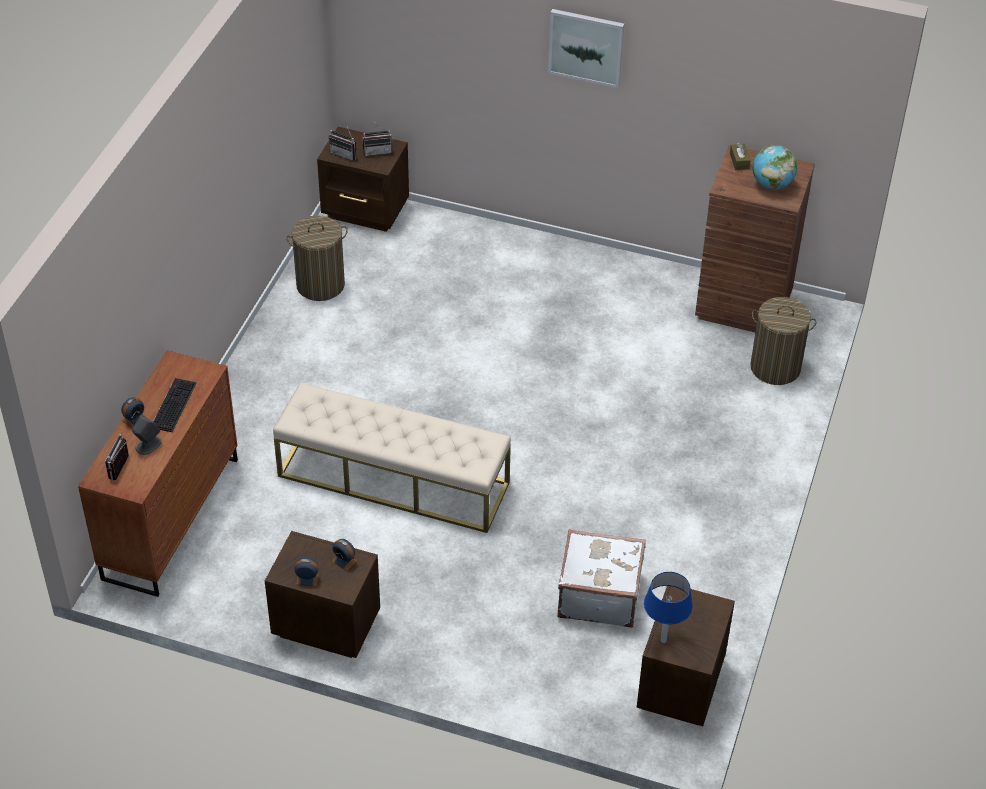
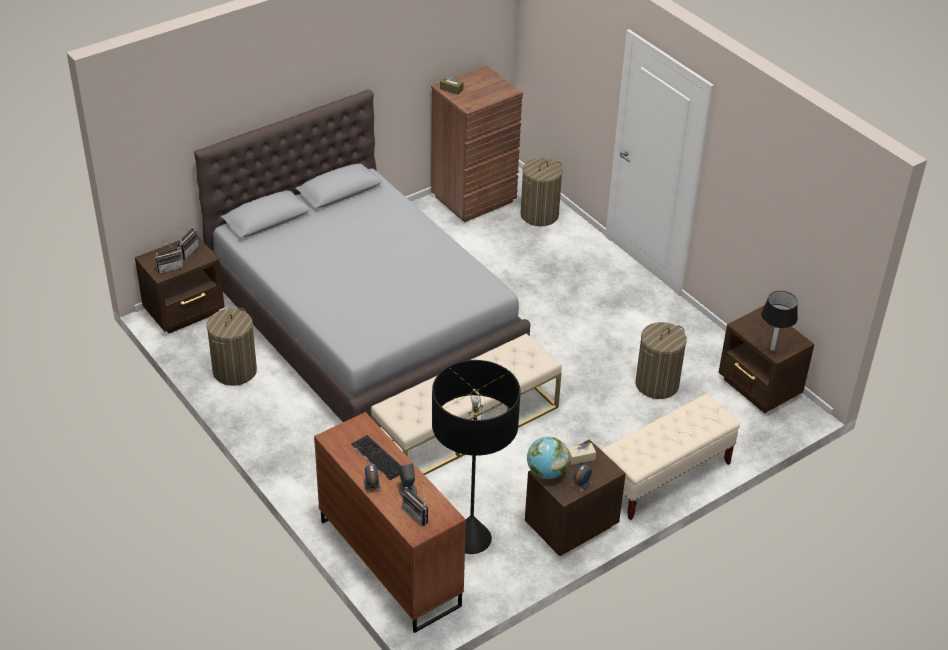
camera: 55 degrees left, 5 degrees down
(244, 561) = (471, 541): none -> black floor lamp
(344, 560) = (581, 457): alarm clock -> beige tissue box
(462, 667) = (664, 477): none -> beige bench
(468, 331) = (364, 323): none -> grey bed
(586, 47) = (323, 66): picture -> none
(598, 595) = (657, 384): white suitcase -> laundry basket
(663, 640) = (772, 349): blue table lamp -> black table lamp
(772, 184) = (487, 88): globe -> globe (546, 472)

